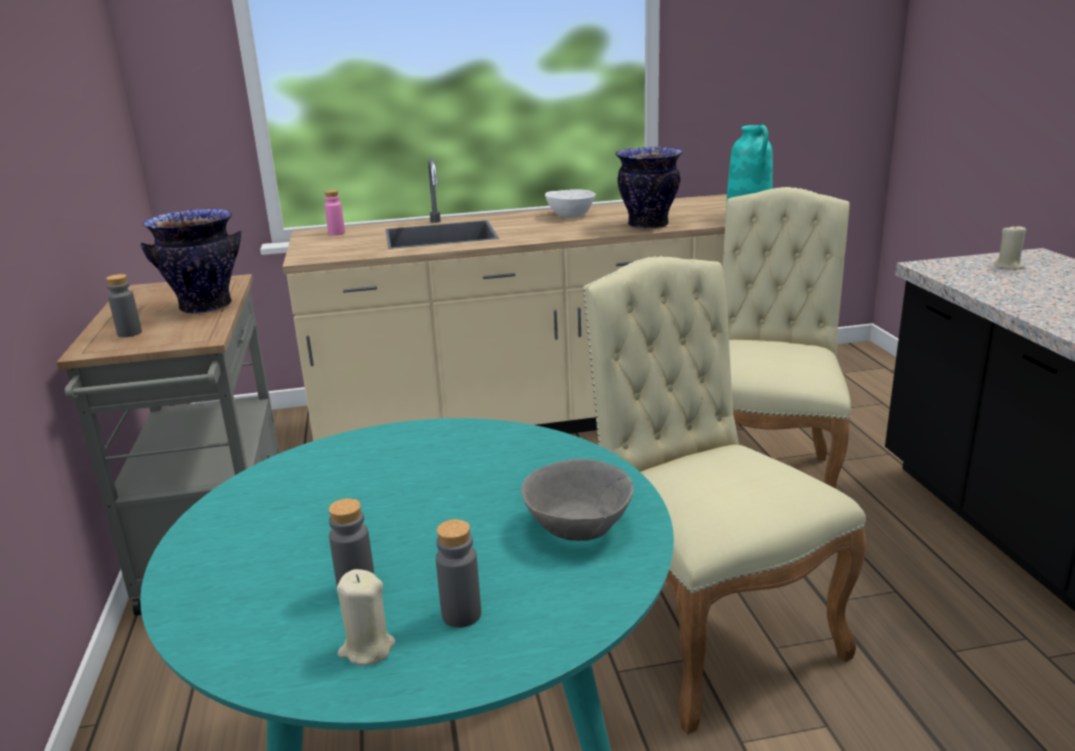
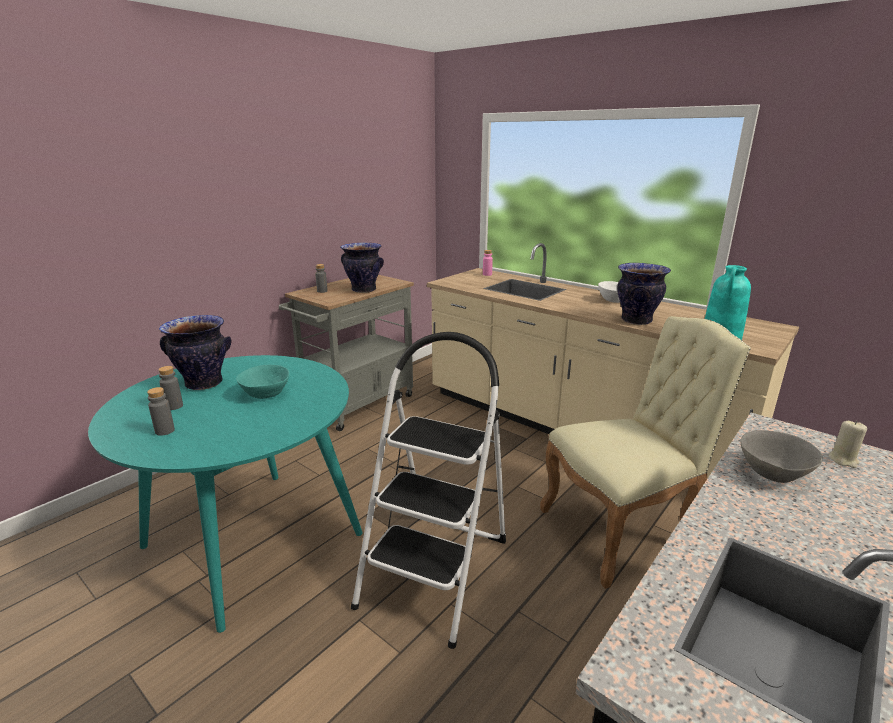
camera: 50 degrees right, 0 degrees up
(295, 540) = (204, 383): none -> vase
(367, 649) = (134, 422): beige candle -> none
(446, 490) = (265, 394): none -> turquoise bowl
(576, 527) = (251, 431): grey bowl -> grey bowl (772, 473)
(707, 632) = (438, 570): beige chair -> step ladder

